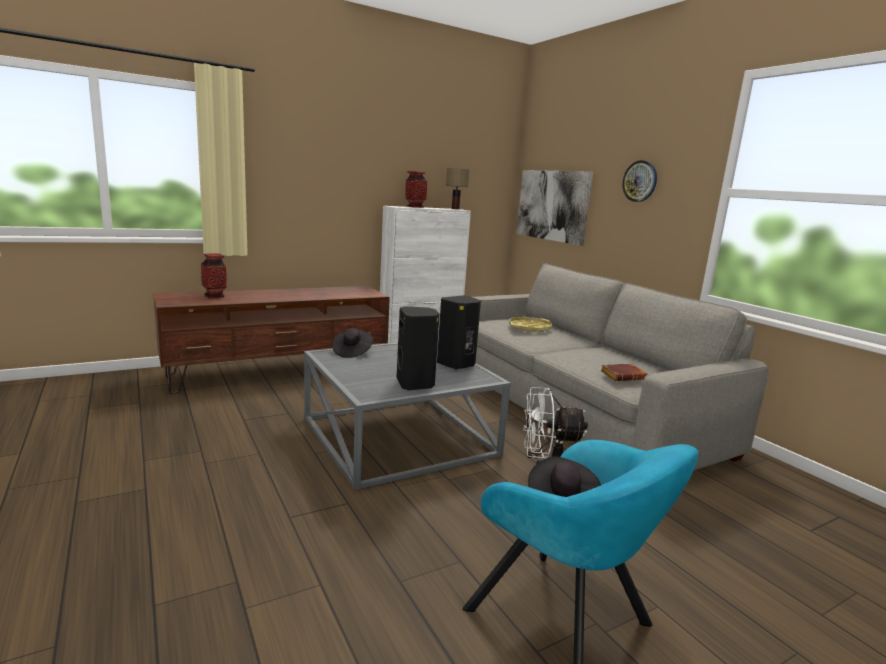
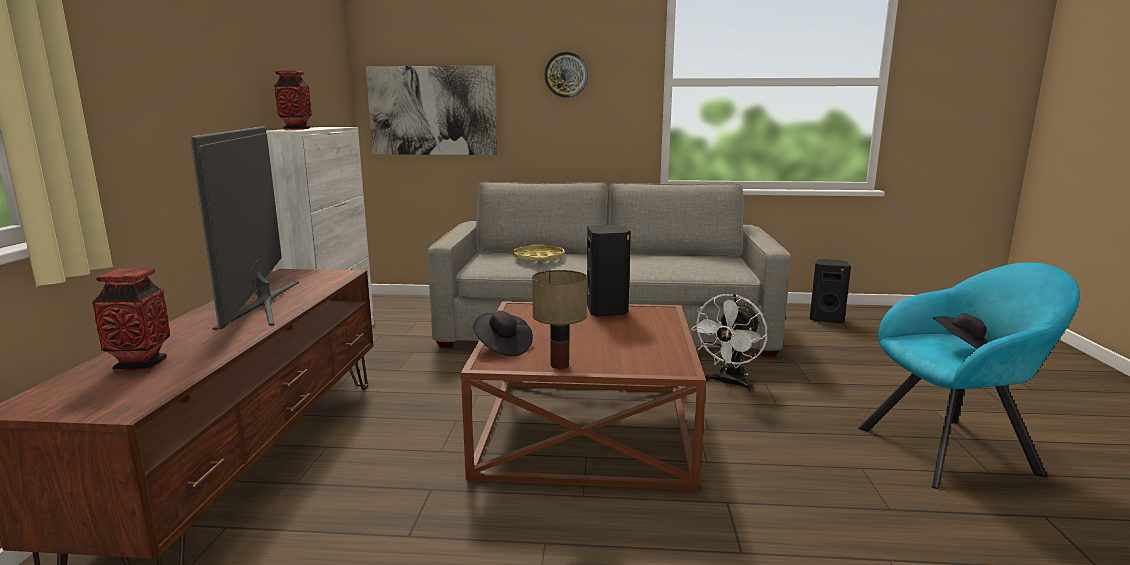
camera: 55 degrees left, 0 degrees up
(307, 293) = (260, 303): none -> television
(400, 436) = (586, 427): grey coffee table -> brown coffee table
(416, 384) = (656, 340): black speaker -> black speaker (826, 319)
(455, 208) = (328, 126): table lamp -> table lamp (559, 365)
(623, 376) = (710, 267): brown book -> none

